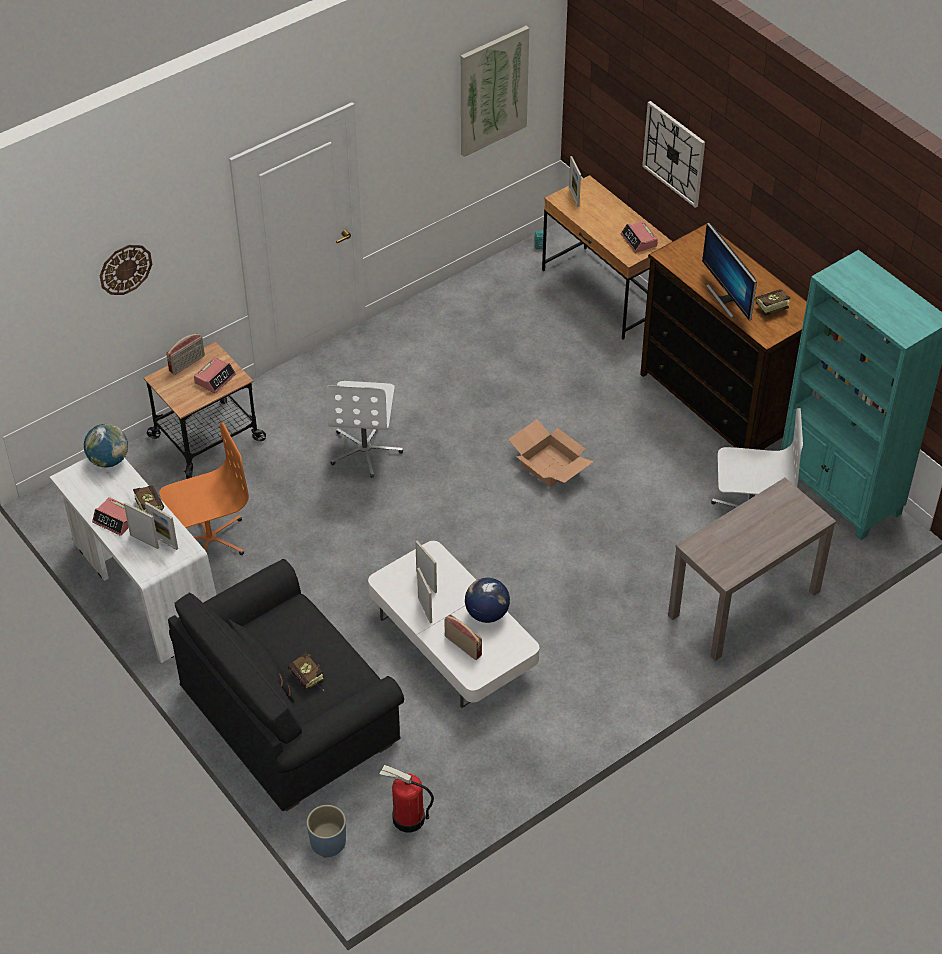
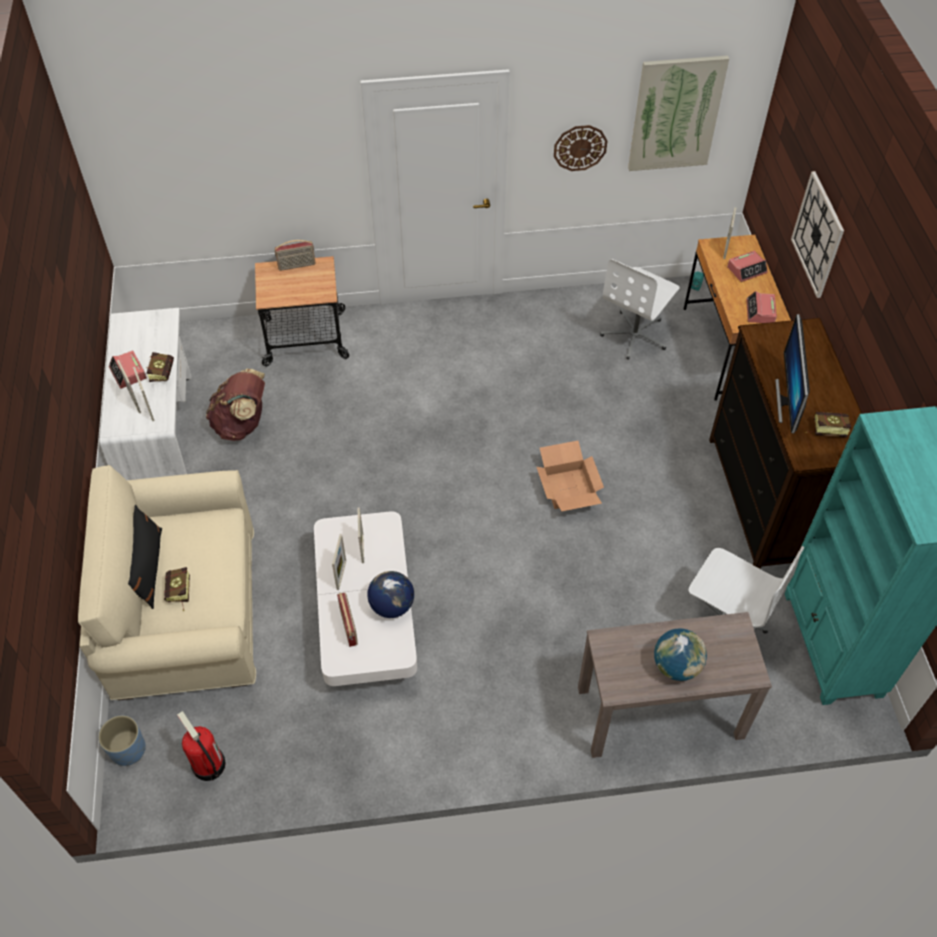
camera: 30 degrees right, 5 degrees up
(108, 460) = (164, 319): globe -> globe (676, 666)
(125, 269) = (239, 154): wall clock -> wall clock (580, 147)
(209, 539) = (242, 424): orange office chair -> brown backpack
(215, 378) = (308, 287): alarm clock -> alarm clock (747, 270)
(289, 714) = (187, 611): black sofa -> beige sofa
(365, 450) = (421, 403): white office chair -> white office chair (635, 335)

